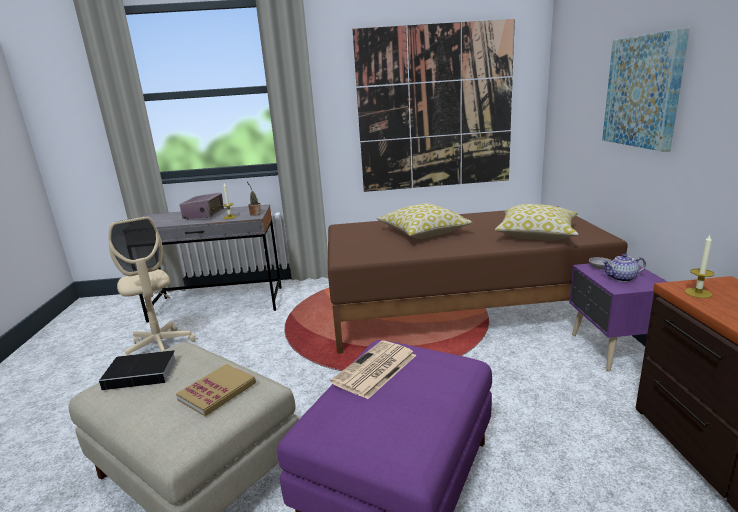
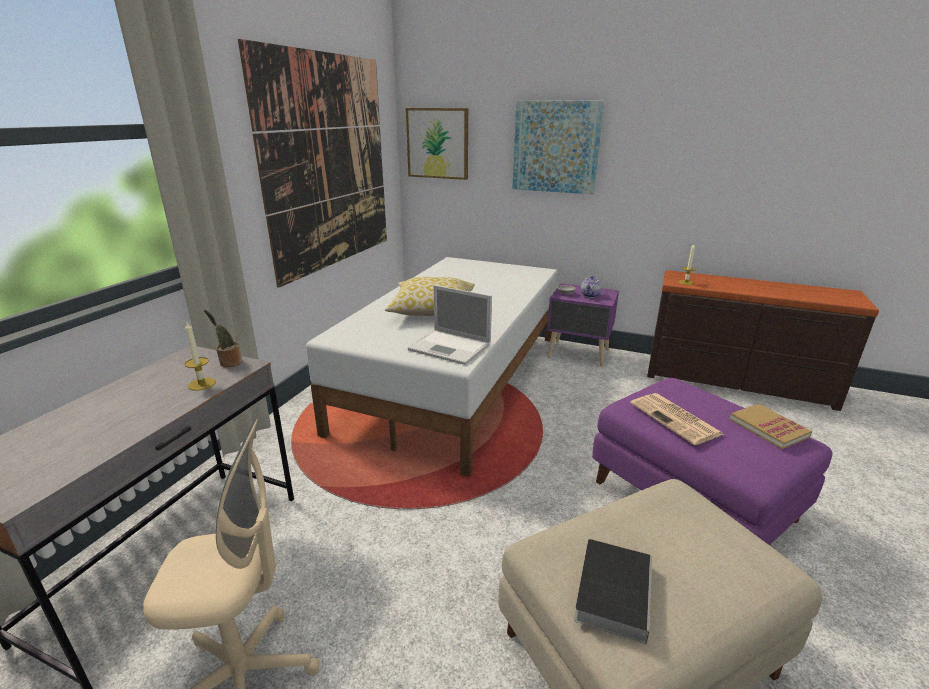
camera: 65 degrees left, 5 degrees up
(204, 214) = (122, 405): radio -> none
(217, 391) = (685, 521): book -> book (768, 428)
(364, 252) = (451, 347): none -> laptop
(461, 309) = (457, 380): brown bed -> white bed
(537, 234) = (507, 281): pillow -> none
(566, 91) = (437, 143): none -> picture

